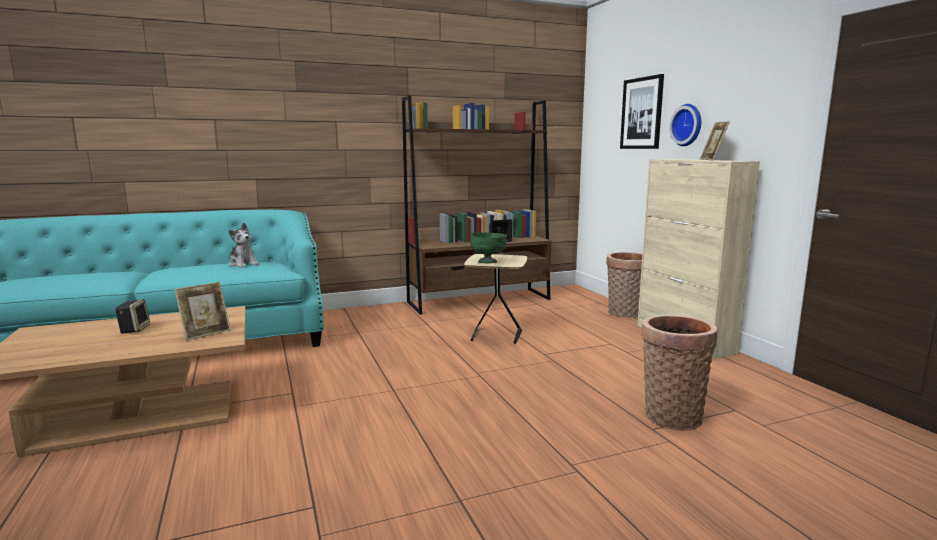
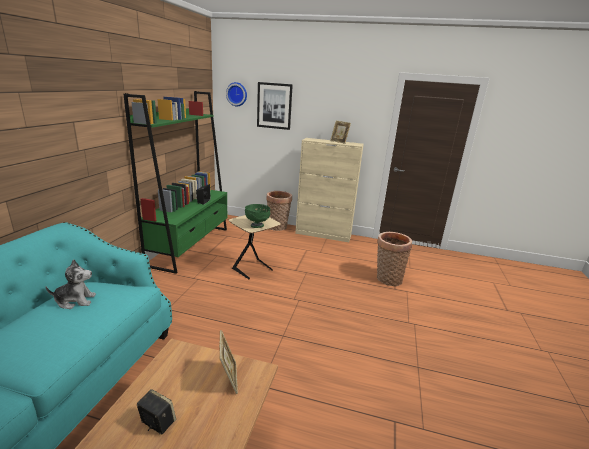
camera: 55 degrees left, 10 degrees up
(479, 301) = (190, 246): brown bookcase -> green bookcase
(688, 125) = (313, 118): wall clock -> wall clock (237, 94)

